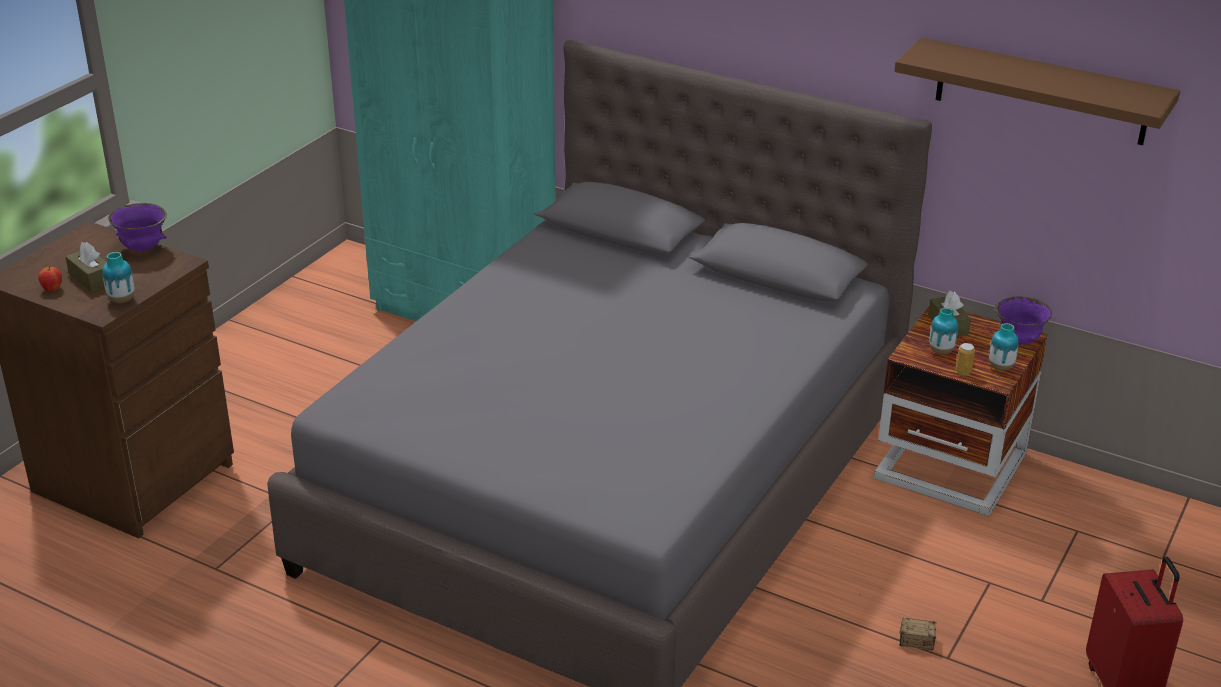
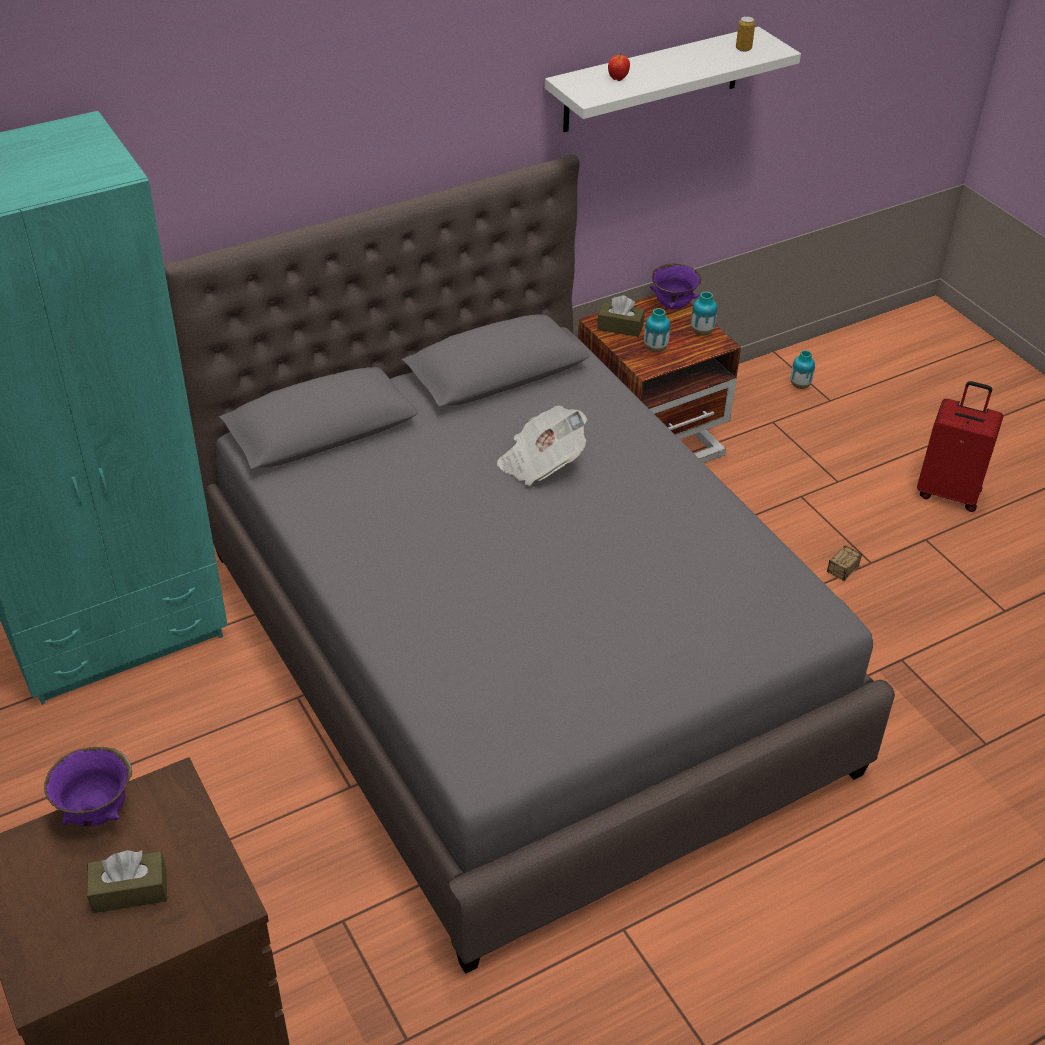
camera: 60 degrees left, 10 degrees up
(52, 289) = (118, 943): apple -> apple (618, 79)
(122, 300) = (216, 873): vase -> vase (800, 385)
(689, 329) = (541, 463): none -> newspaper
(963, 372) = (693, 353): can -> can (743, 49)
(1041, 92) = (652, 80): brown shelf -> white shelf

